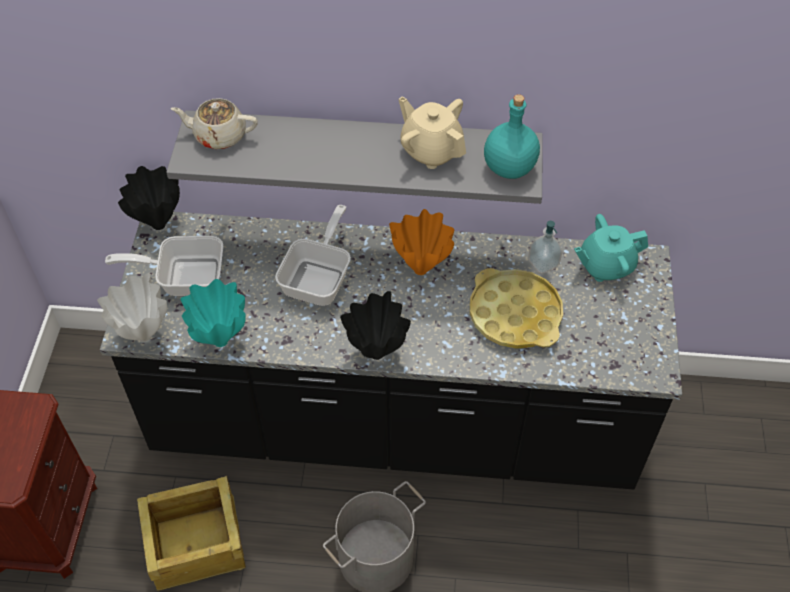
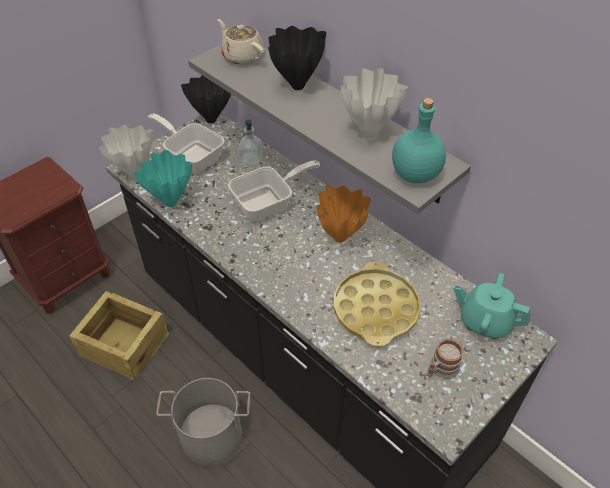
camera: 40 degrees right, 5 degrees down
(376, 354) = (251, 272): black vase -> black vase (296, 86)
(431, 150) = (369, 133): beige teapot -> white vase
(543, 263) = (435, 288): soap dispenser -> soap dispenser (251, 159)
(610, 329) = (440, 369): none -> mug

